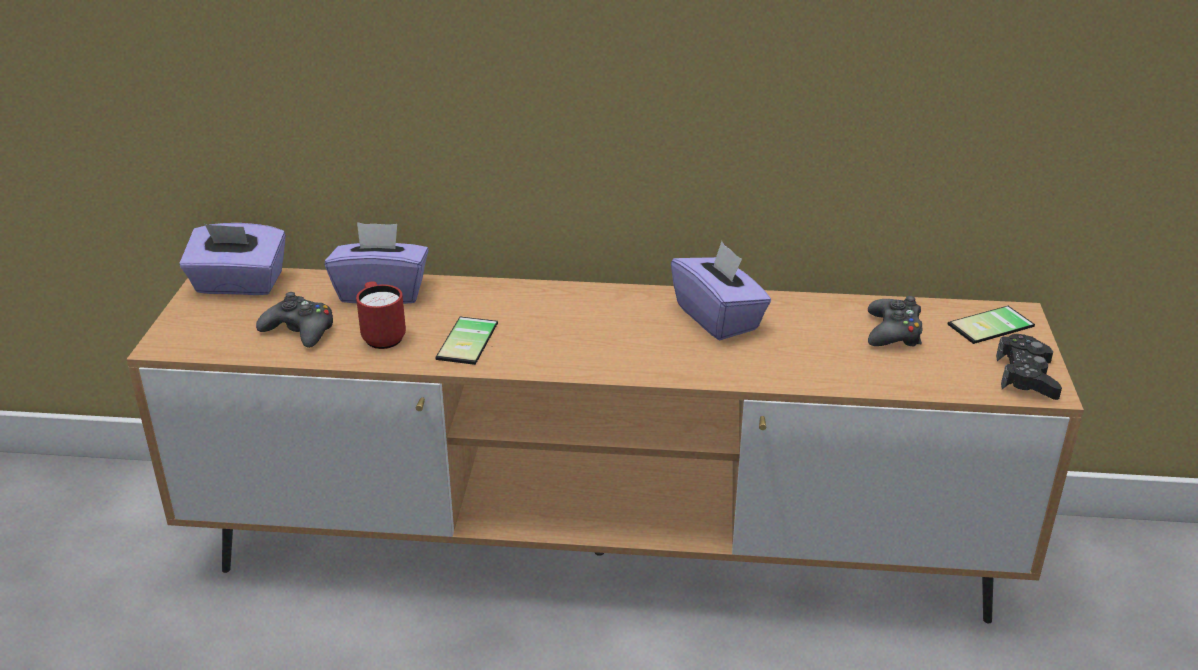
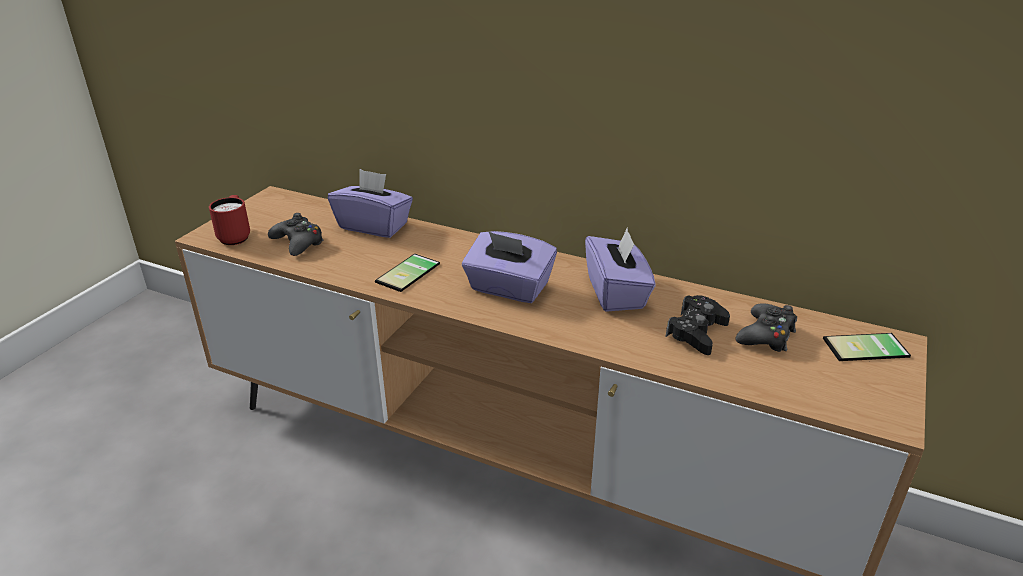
camera: 20 degrees right, 0 degrees up
(239, 285) = (284, 204): purple tissue box -> purple tissue box (508, 288)
(382, 336) = (350, 257): red mug -> red mug (235, 236)
(1026, 376) = (878, 403): black game controller -> black game controller (696, 332)

